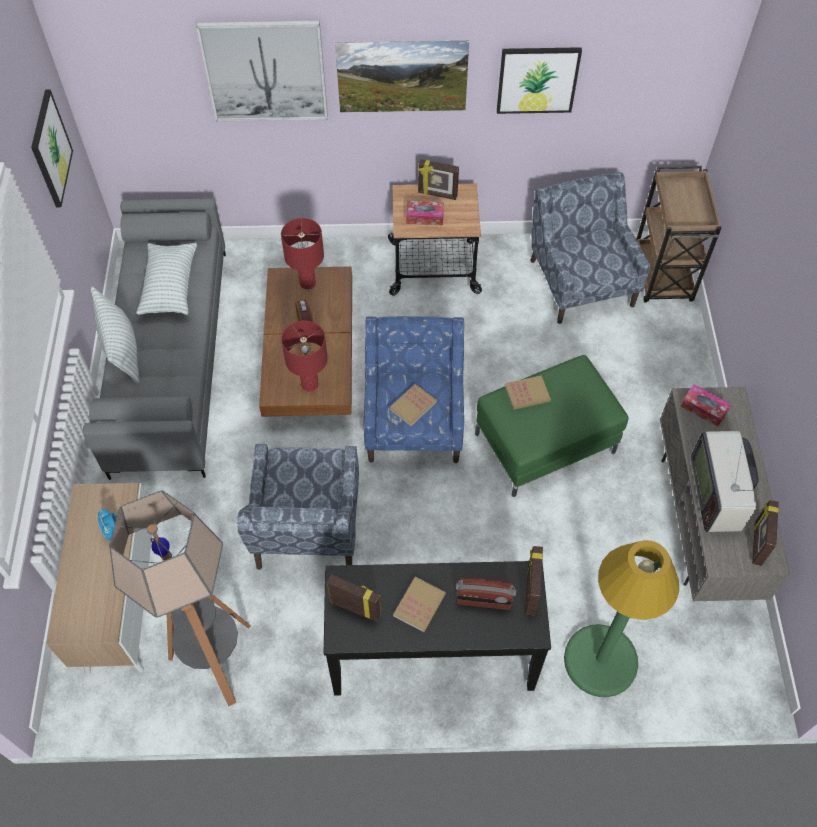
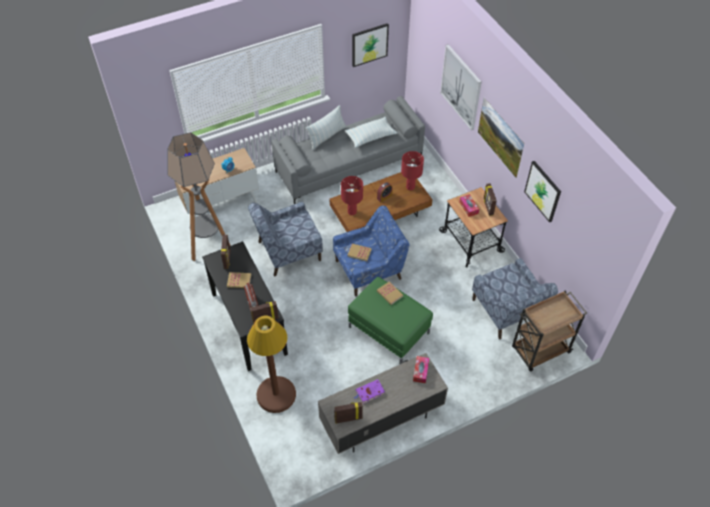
camera: 65 degrees right, 5 degrees down
(581, 281) = (507, 311): blue armchair -> blue armchair turned 105 degrees clockwise
(600, 661) = (276, 394): green floor lamp -> brown floor lamp
(718, 494) = (369, 392): television -> purple book

